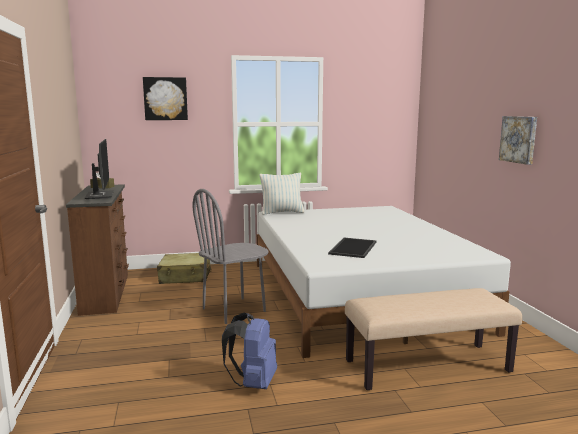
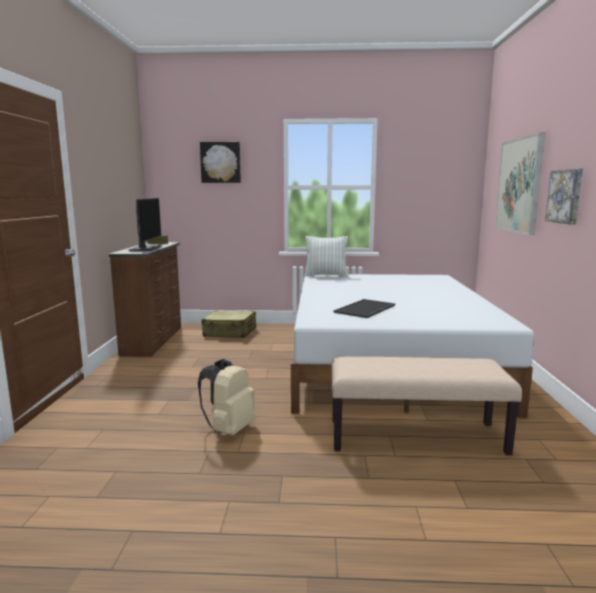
camera: 15 degrees right, 0 degrees up
(234, 310) = (254, 364): grey chair -> none
(253, 383) = (229, 429): blue backpack -> beige backpack
(463, 125) = (519, 185): none -> picture

